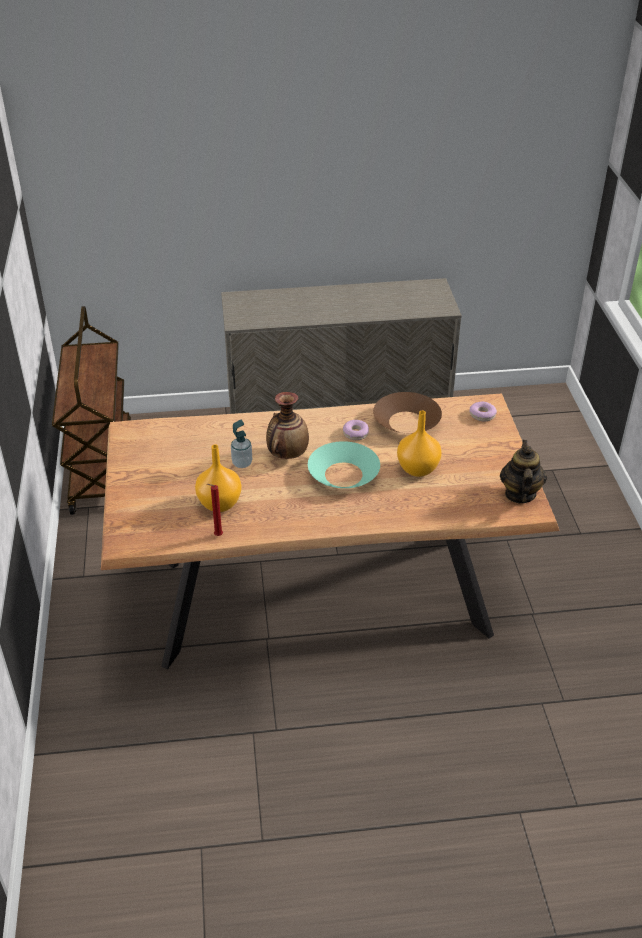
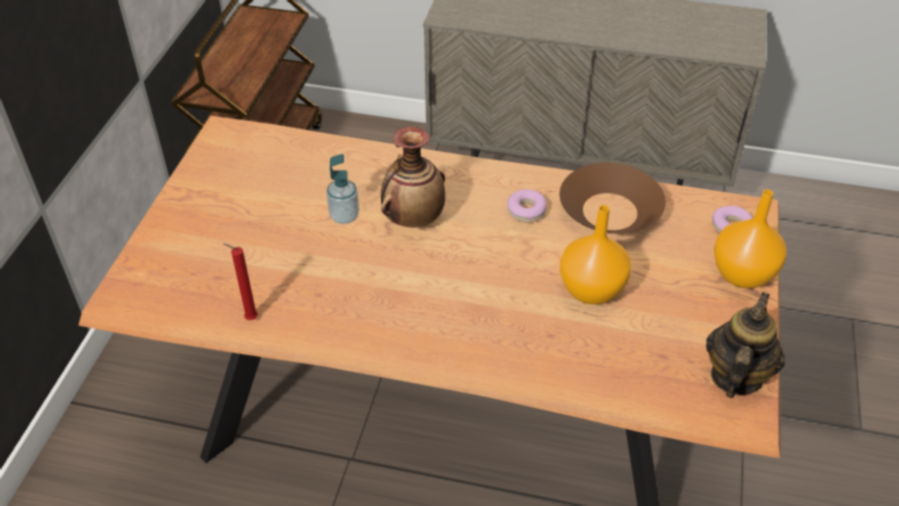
camera: 20 degrees right, 5 degrees up
(220, 504) = (282, 270): orange vase -> orange vase (744, 275)
(343, 474) = (476, 270): turquoise bowl -> none

